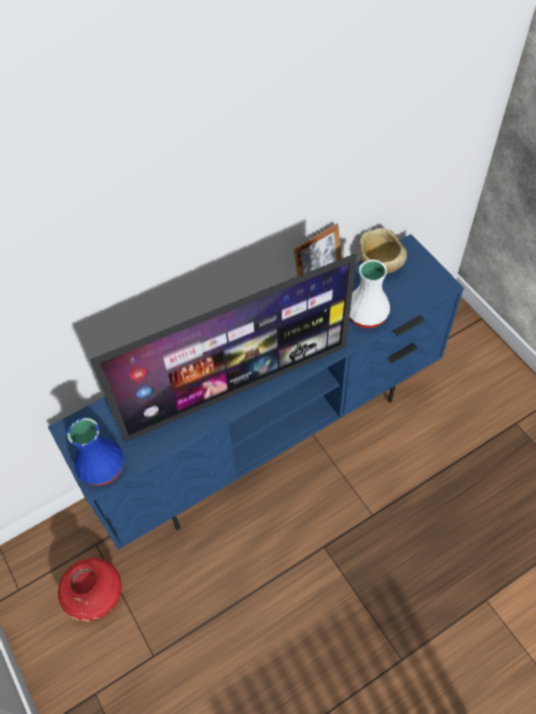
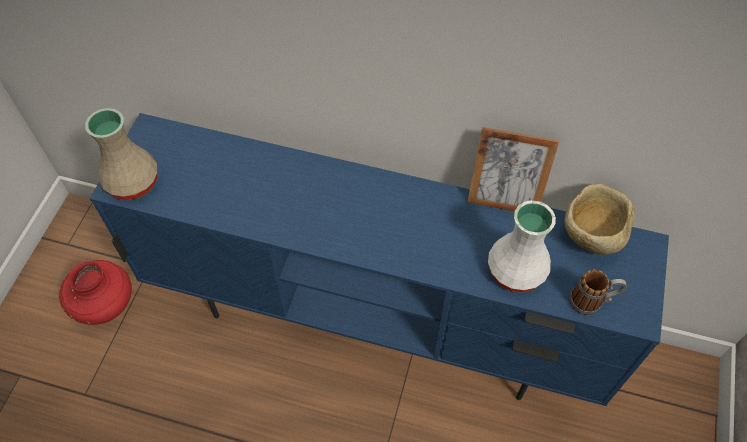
camera: 45 degrees right, 0 degrees up
(103, 466) = (134, 182): blue vase -> beige vase
(237, 389) = (311, 223): television -> none
(416, 296) = (592, 301): none -> mug

